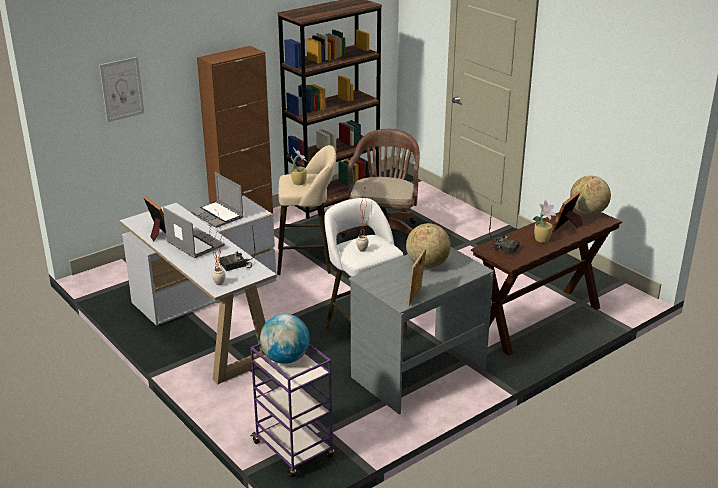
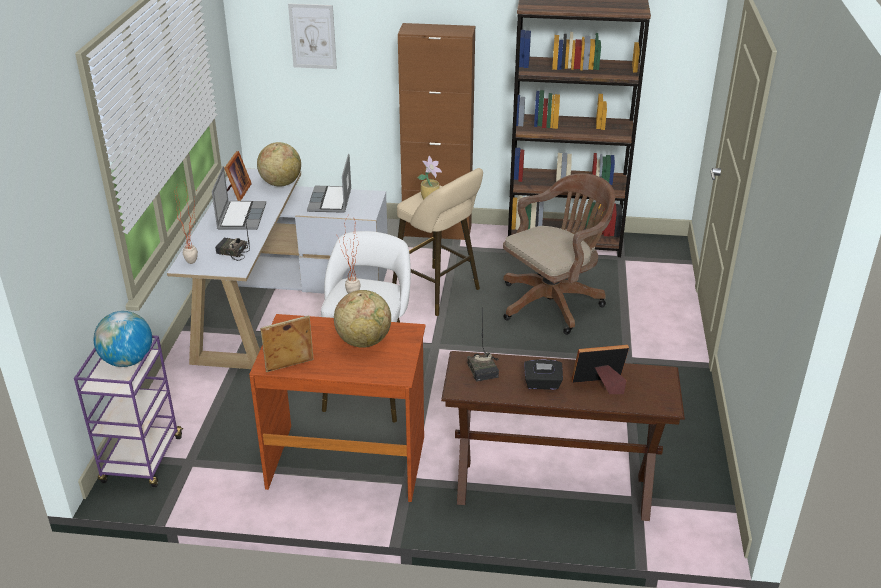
camera: 45 degrees right, 5 degrees up
(418, 372) = (347, 461): grey desk -> brown desk
(542, 239) = (542, 384): potted plant -> black tissue box
(587, 212) = (660, 383): globe -> globe (281, 183)

